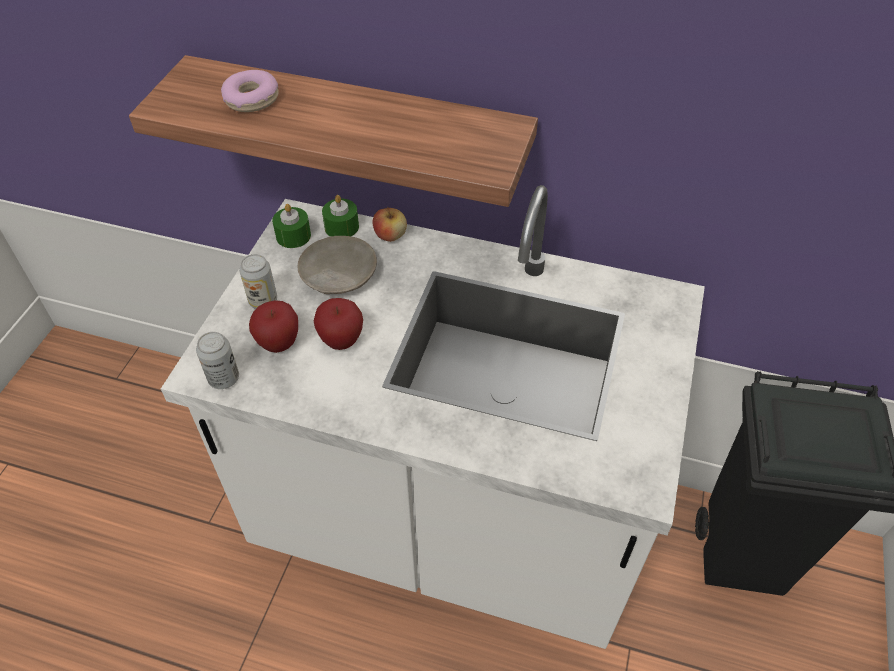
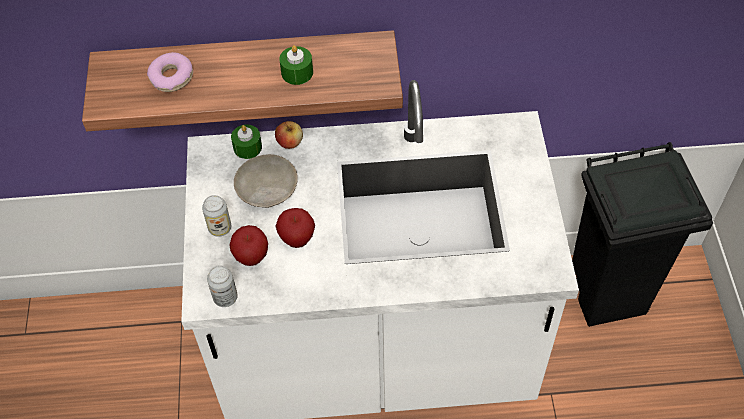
camera: 20 degrees left, 5 degrees up
(293, 236) = (213, 167): green candle -> green candle (297, 72)

